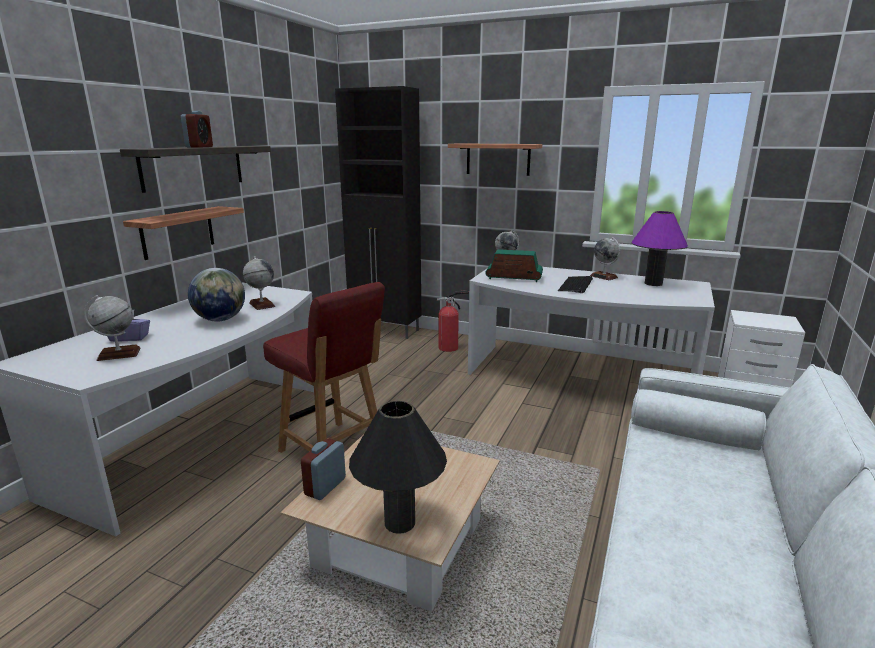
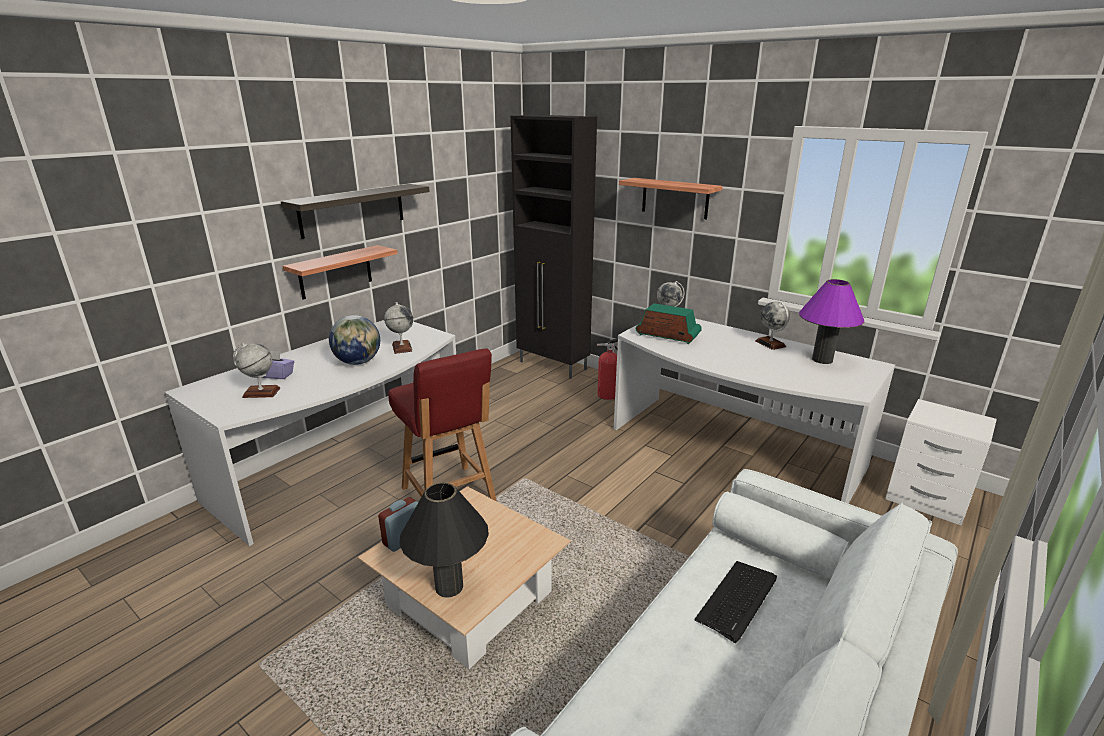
camera: 15 degrees right, 5 degrees up
(199, 147) = (355, 193): alarm clock -> none
(576, 285) = (729, 353): keyboard -> keyboard (737, 600)

